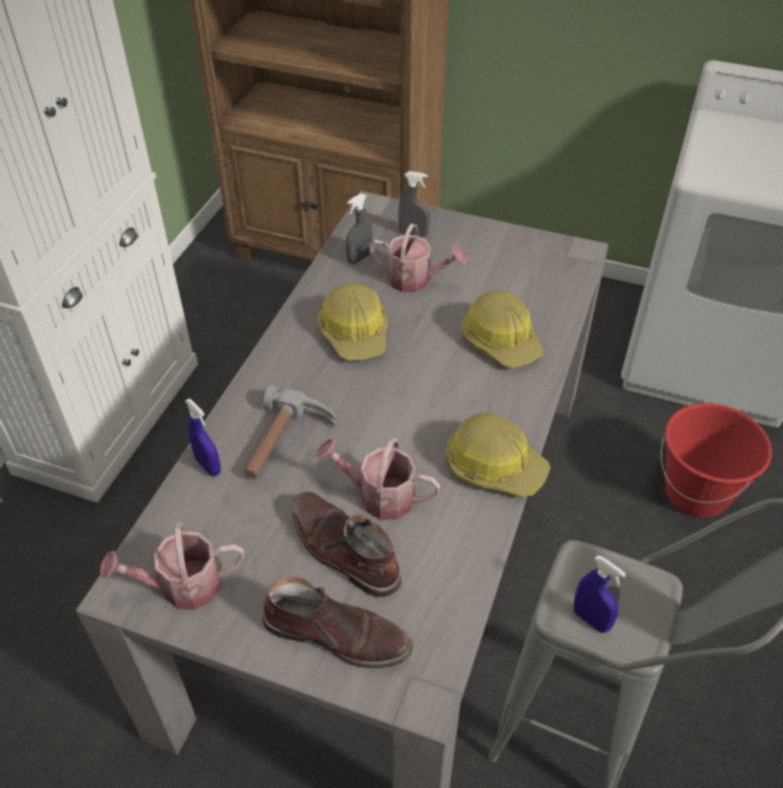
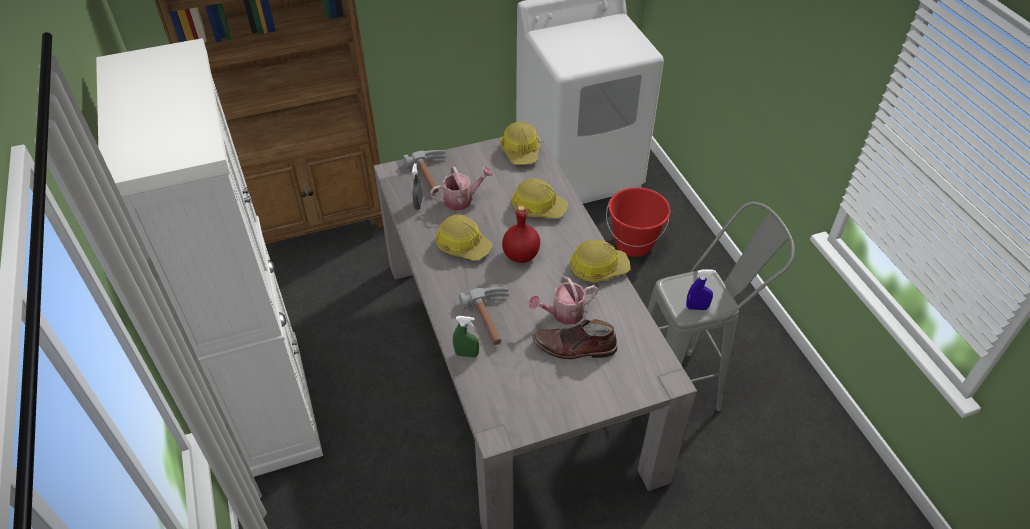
camera: 40 degrees left, 0 degrees up
(182, 586) = (521, 412): watering can -> none
(208, 466) = (466, 354): blue spray bottle -> green spray bottle
(338, 634) = (611, 382): brown boot -> none
(410, 386) = (520, 255): none -> red bottle
(413, 234) = (432, 175): grey spray bottle -> hammer
(556, 260) = (521, 151): none -> hard hat

